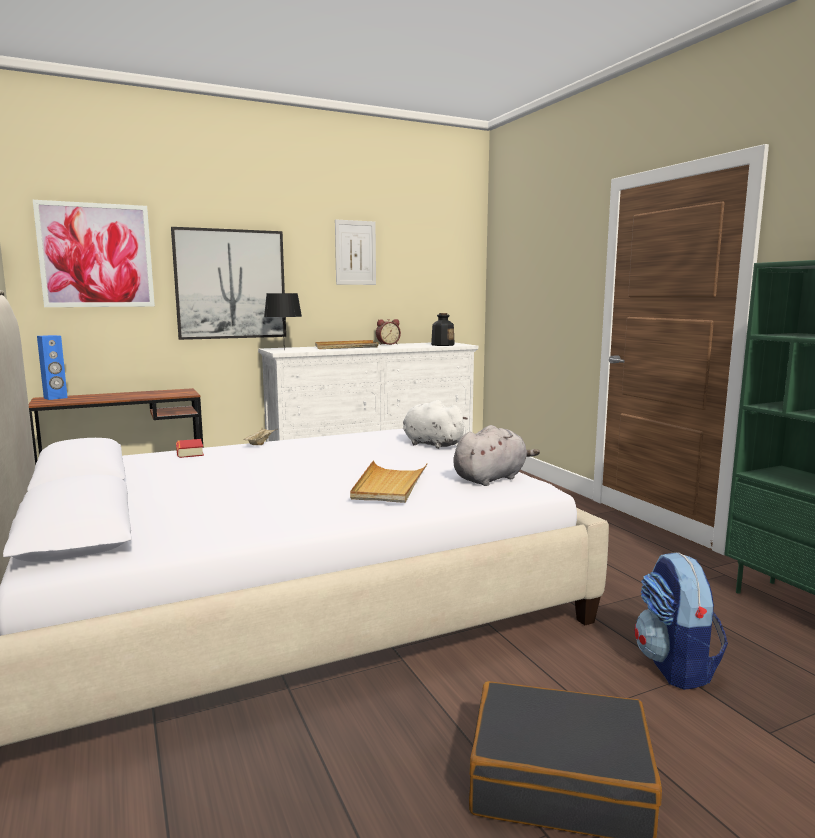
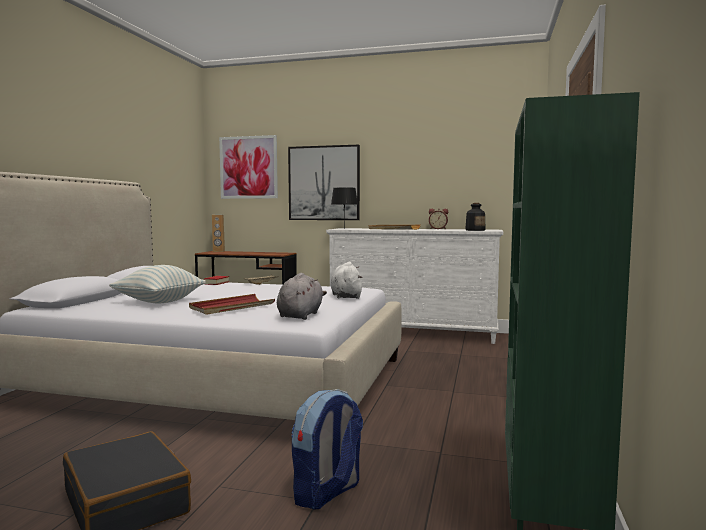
camera: 40 degrees right, 5 degrees down
(55, 398) = (218, 251): blue speaker -> brown speaker
(239, 499) = (159, 302): none -> pillow
(355, 253) = (416, 157): picture -> none
(389, 485) = (231, 307): beige tray -> red tray
(491, 478) = (301, 315): grey plush toy -> grey plush toy turned 75 degrees counterclockwise

